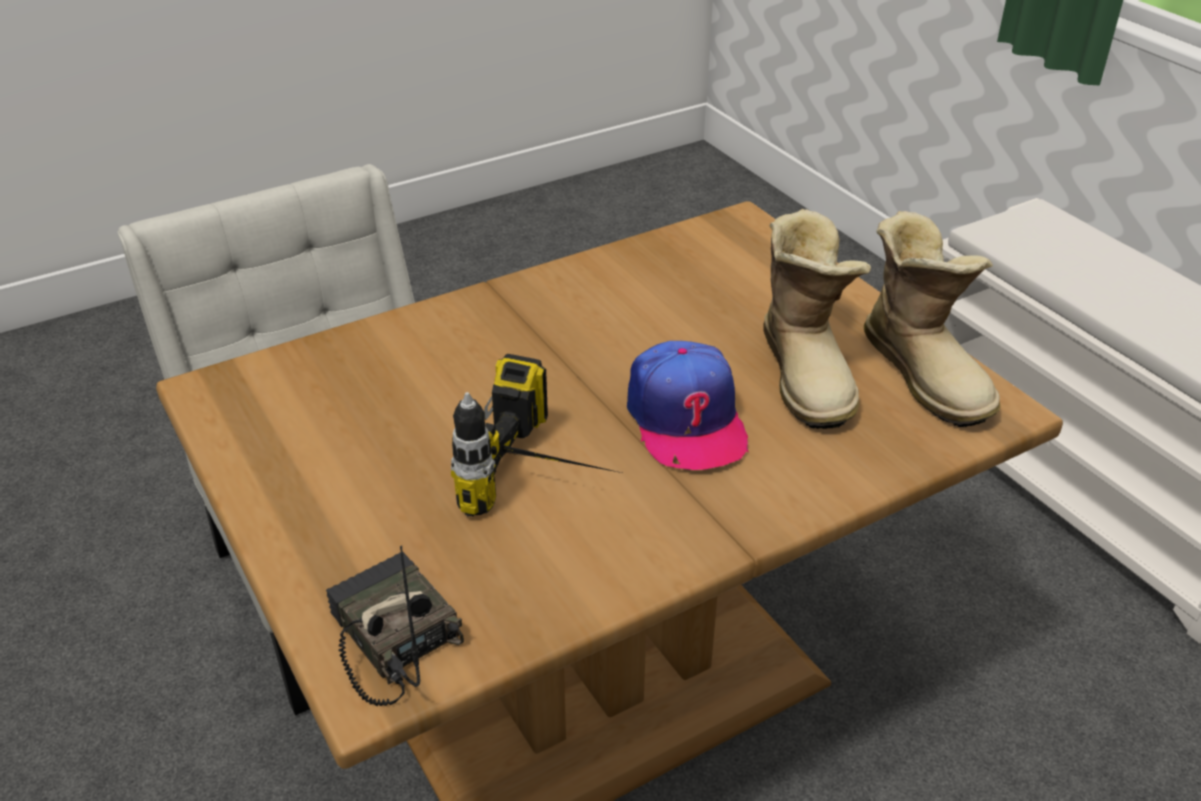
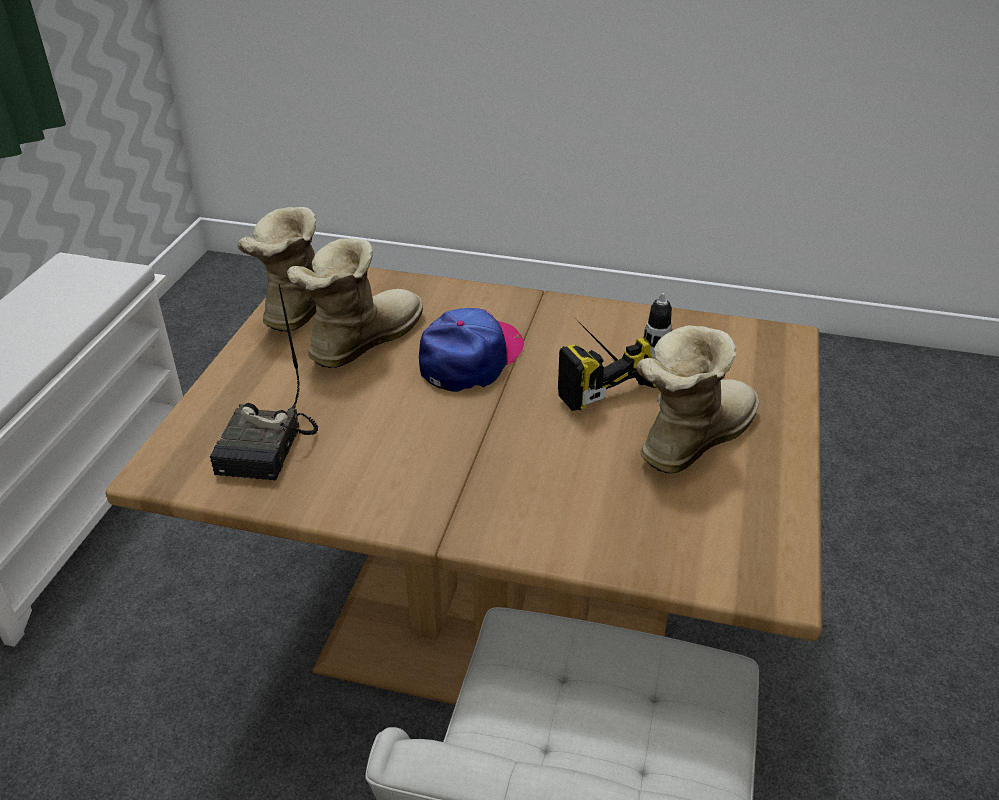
camera: 135 degrees left, 0 degrees up
(378, 466) = (690, 438): none -> boot
(390, 638) = (760, 350): radio -> radio (268, 450)

